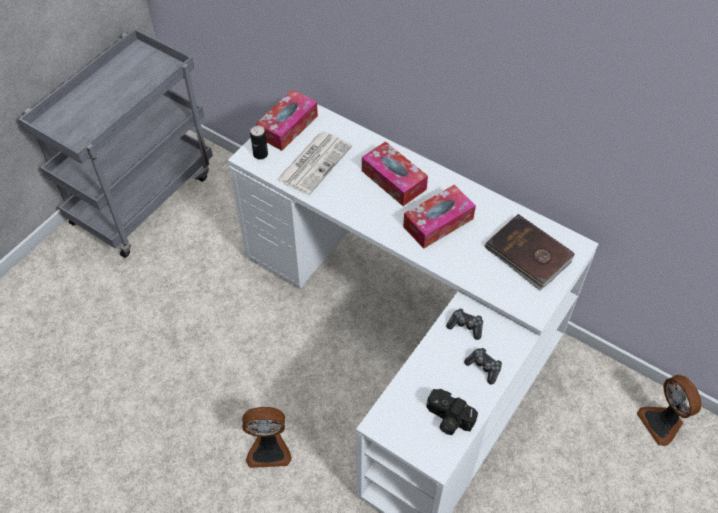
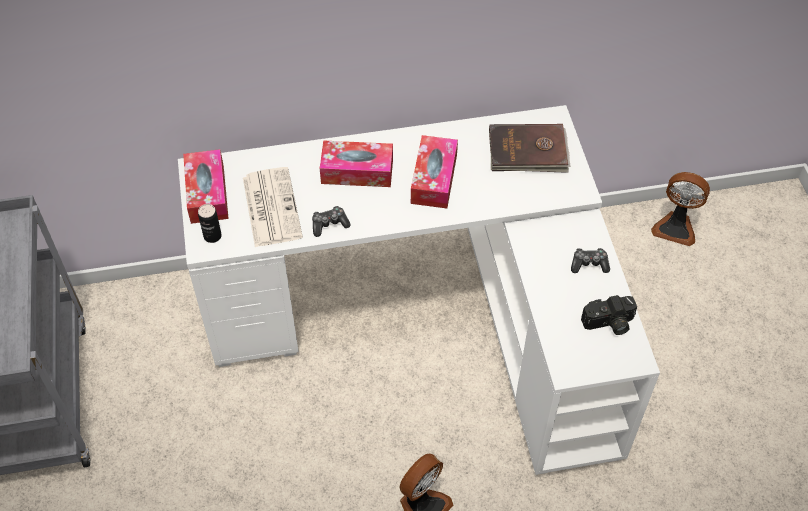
camera: 45 degrees left, 0 degrees up
(465, 326) = (541, 244): game controller -> game controller (329, 224)

